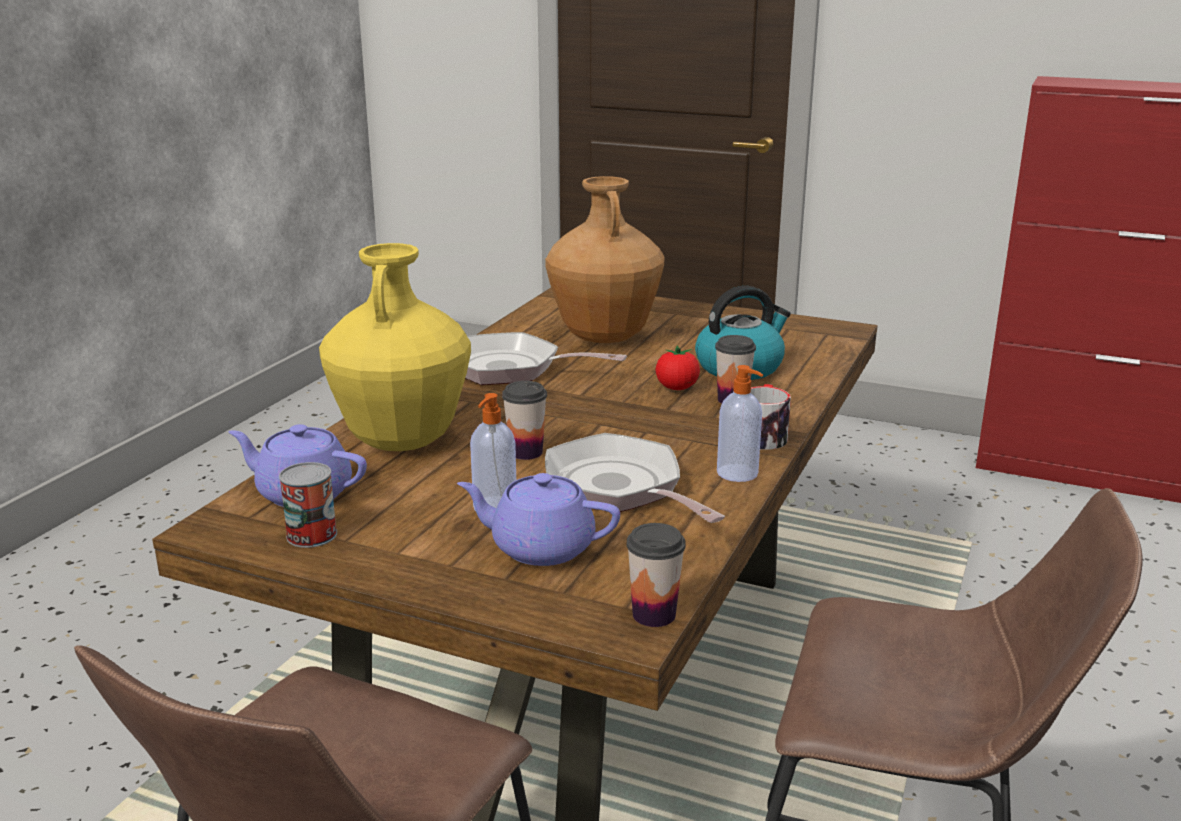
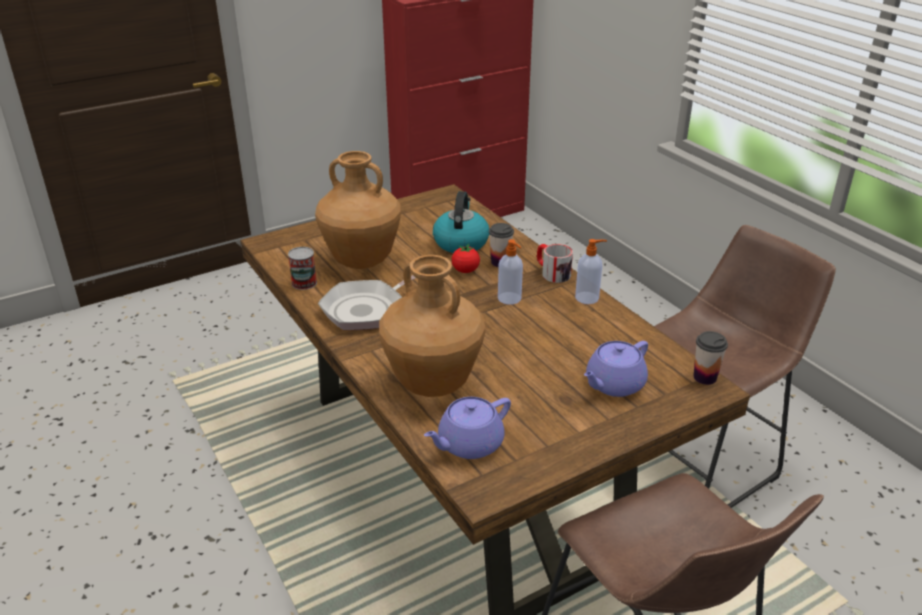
camera: 55 degrees left, 10 degrees up
(312, 535) = (530, 456): can -> can (304, 283)
(402, 442) = (434, 384): yellow vase -> brown vase
(494, 507) = (555, 382): soap dispenser -> soap dispenser (510, 299)
(526, 452) = (496, 348): cup -> none
(619, 489) = (571, 337): frying pan -> none

